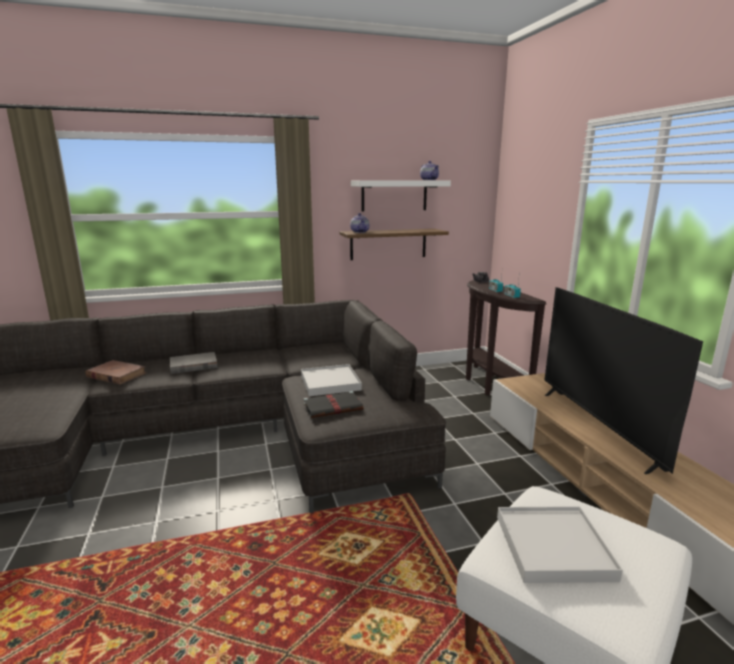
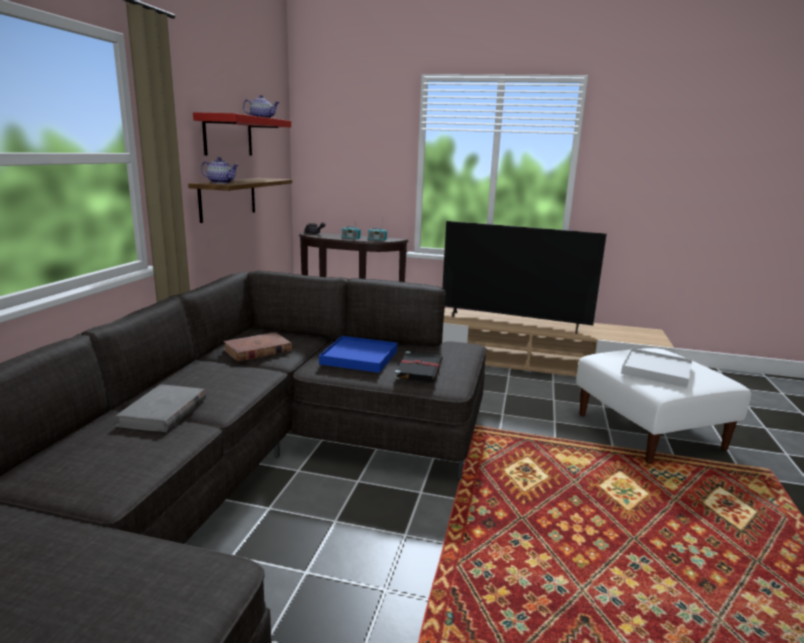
camera: 60 degrees left, 0 degrees up
(116, 375) = (78, 477): brown book -> brown book (257, 350)
(330, 383) = (359, 357): white tray -> blue tray
(394, 195) = (228, 136): white shelf -> red shelf

